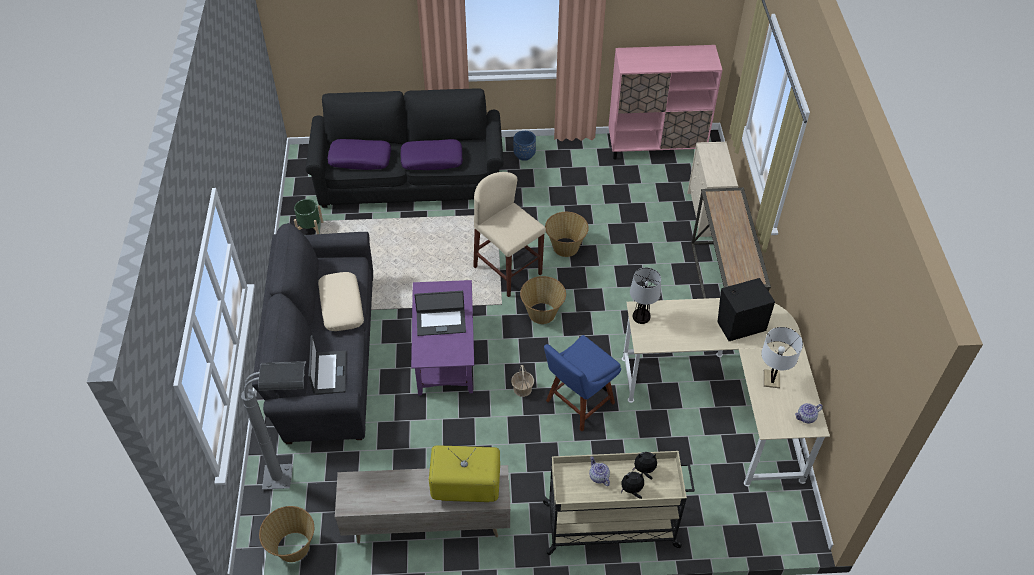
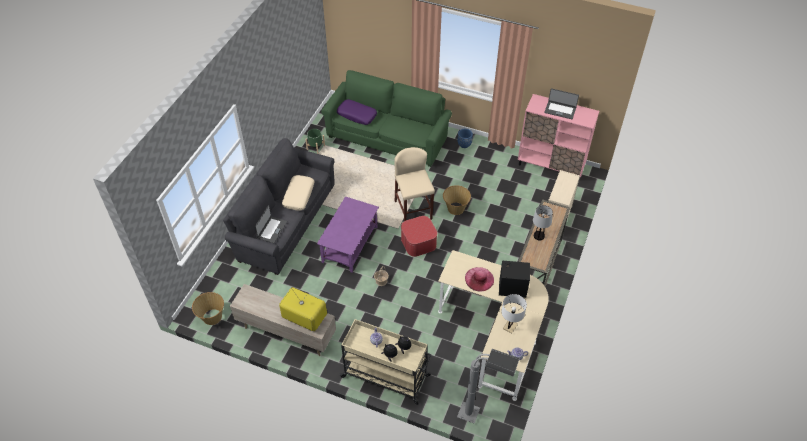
camera: 25 degrees right, 0 degrees up
(298, 476) = (234, 281): grey floor lamp -> grey floor lamp (481, 417)
(410, 179) = (388, 137): black sofa -> green sofa
(432, 160) = (397, 128): purple pillow -> none
(441, 322) = (347, 224): laptop -> laptop (560, 110)
(542, 313) = (418, 242): basket -> ottoman
(577, 404) = (407, 301): blue chair -> none
(641, 316) = (455, 261): table lamp -> table lamp (539, 236)
(689, 329) = (479, 279): none -> pink hat

